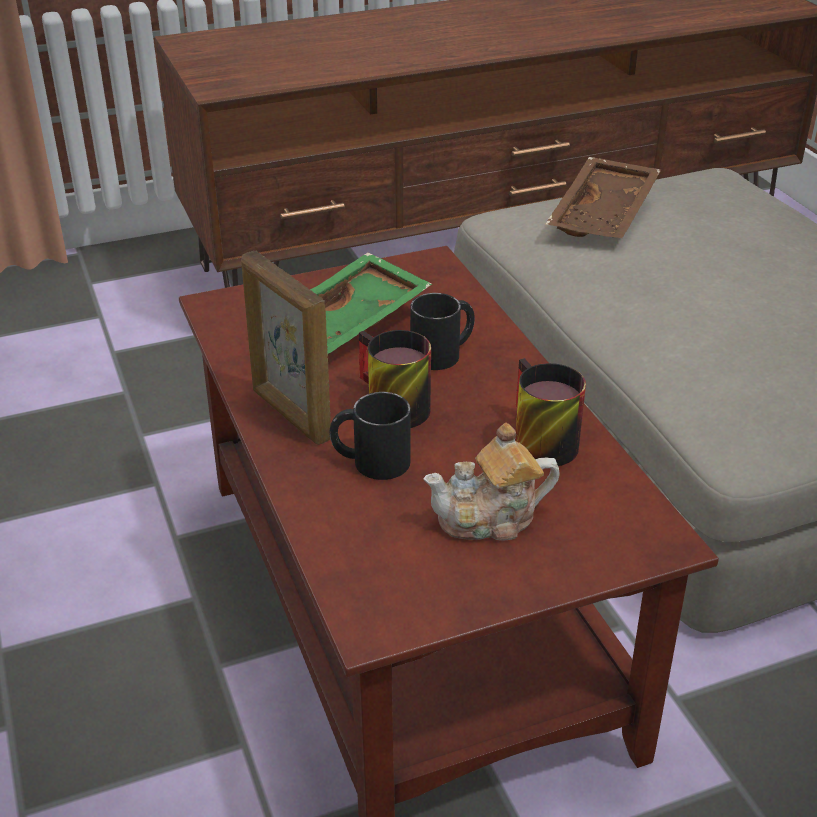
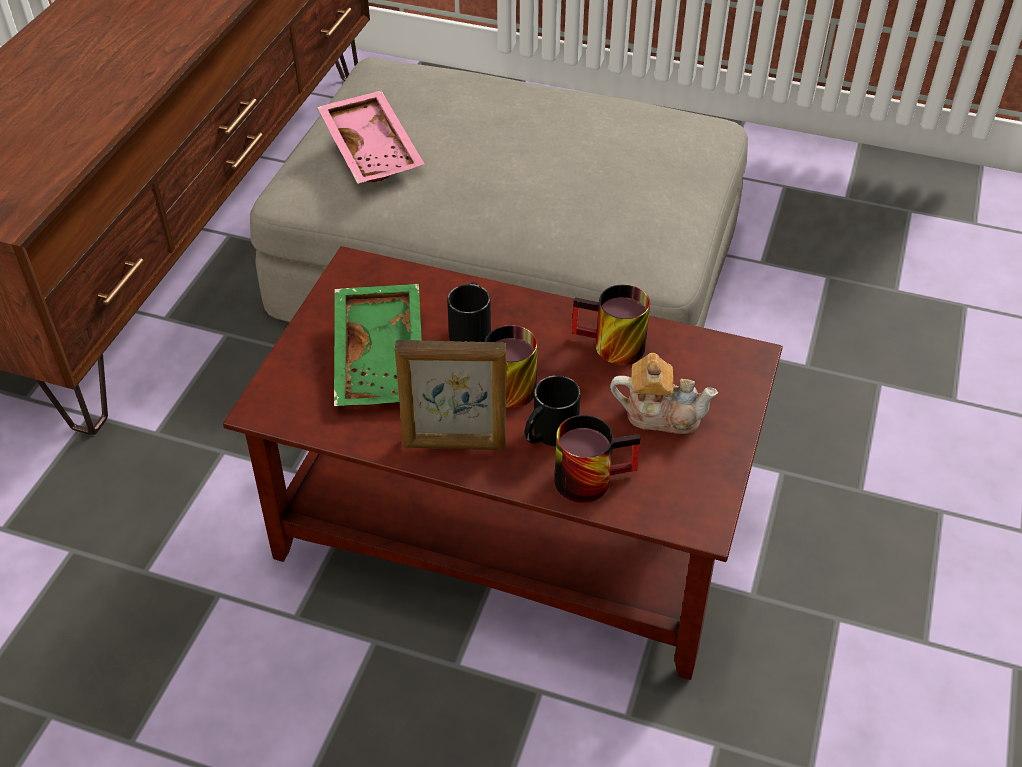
camera: 50 degrees left, 10 degrees up
(349, 513) = (591, 475): none -> mug
(490, 518) = (660, 414): teapot -> teapot turned 105 degrees counterclockwise
(605, 215) = (374, 149): brown tray -> pink tray

